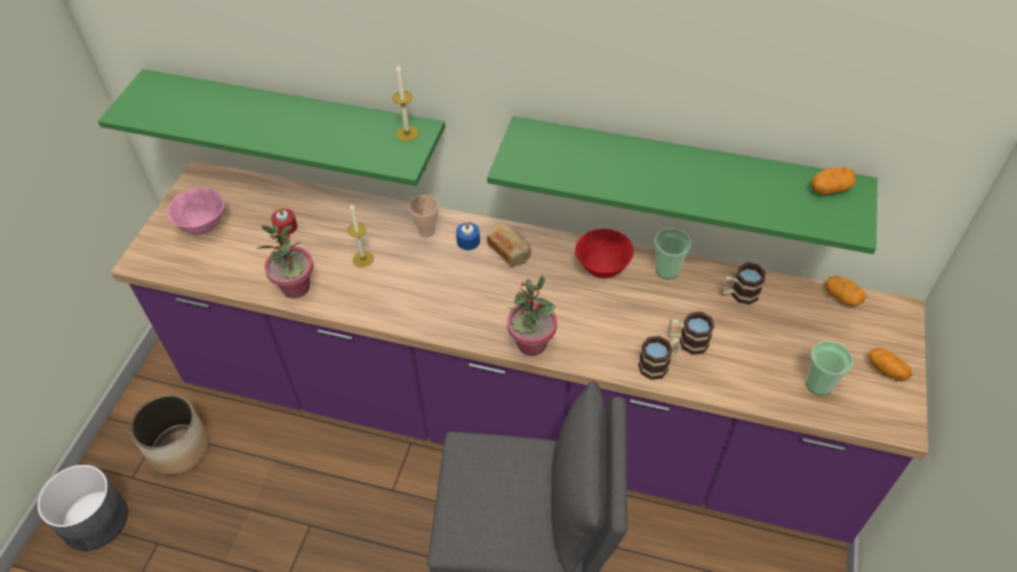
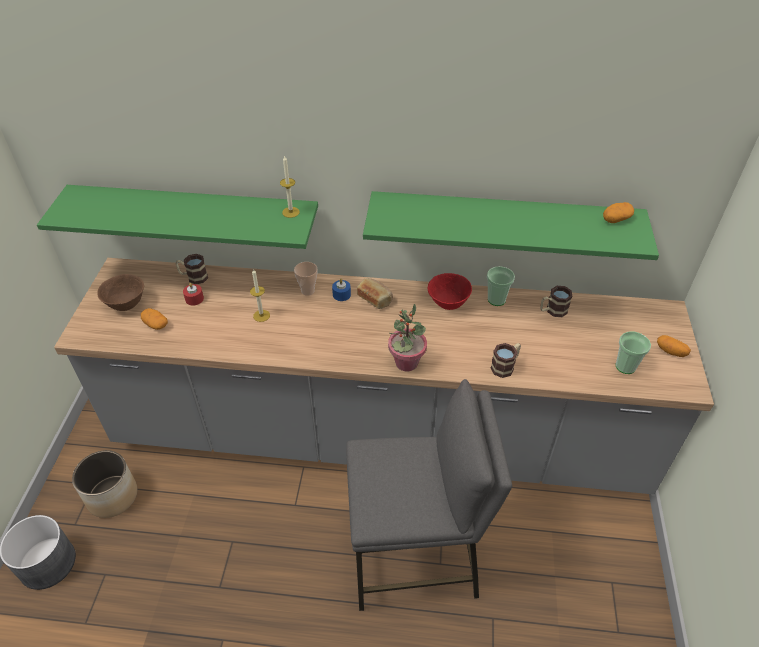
camera: 10 degrees left, 5 degrees down
(203, 225) = (126, 304): pink bowl -> brown bowl
(296, 288) = (211, 342): potted plant -> none
(511, 417) = (379, 437): purple counter -> grey counter
(687, 341) = (523, 347): mug -> mug (193, 277)
(842, 297) = (626, 305): potato -> potato (155, 324)

